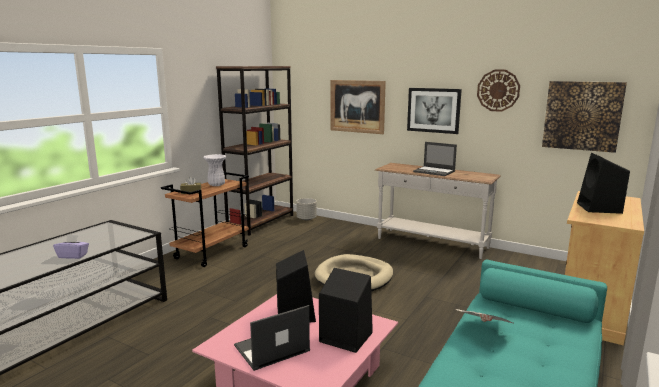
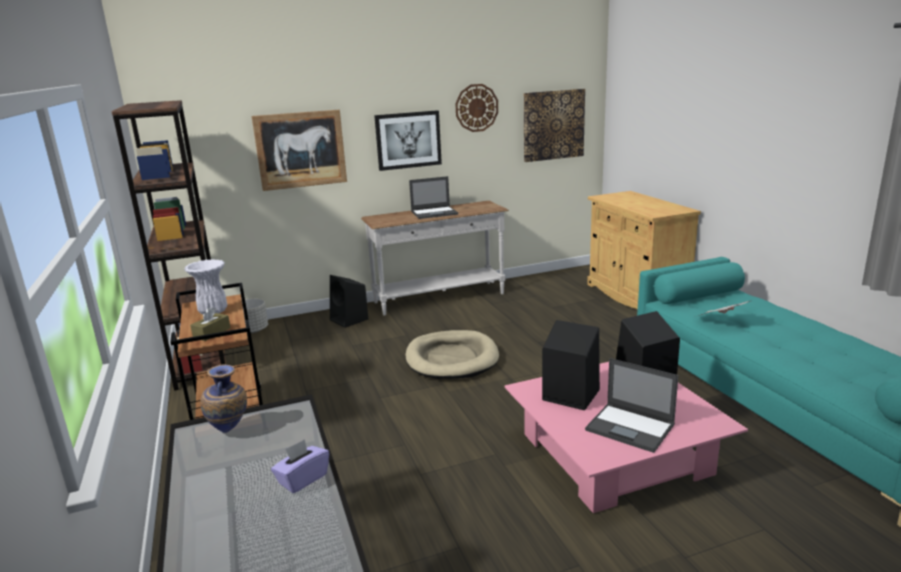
camera: 50 degrees left, 5 degrees up
(111, 230) = (230, 431): none -> vase
(271, 349) = (631, 428): laptop -> laptop turned 60 degrees counterclockwise
(600, 208) = (639, 204): black speaker -> black speaker (350, 320)

